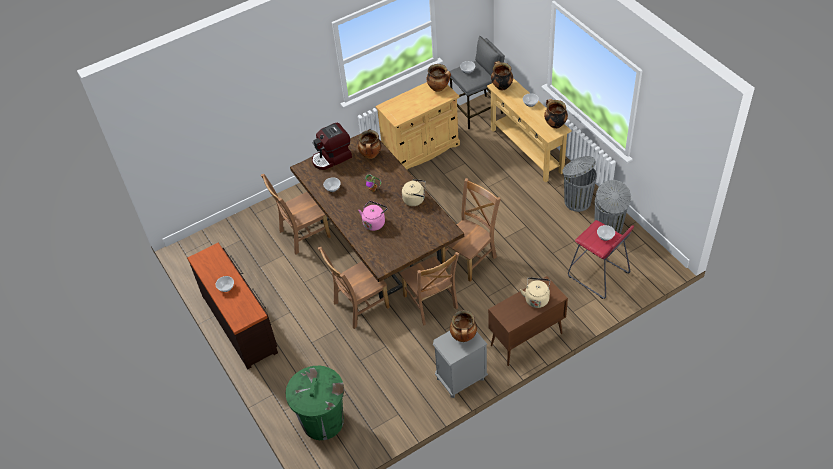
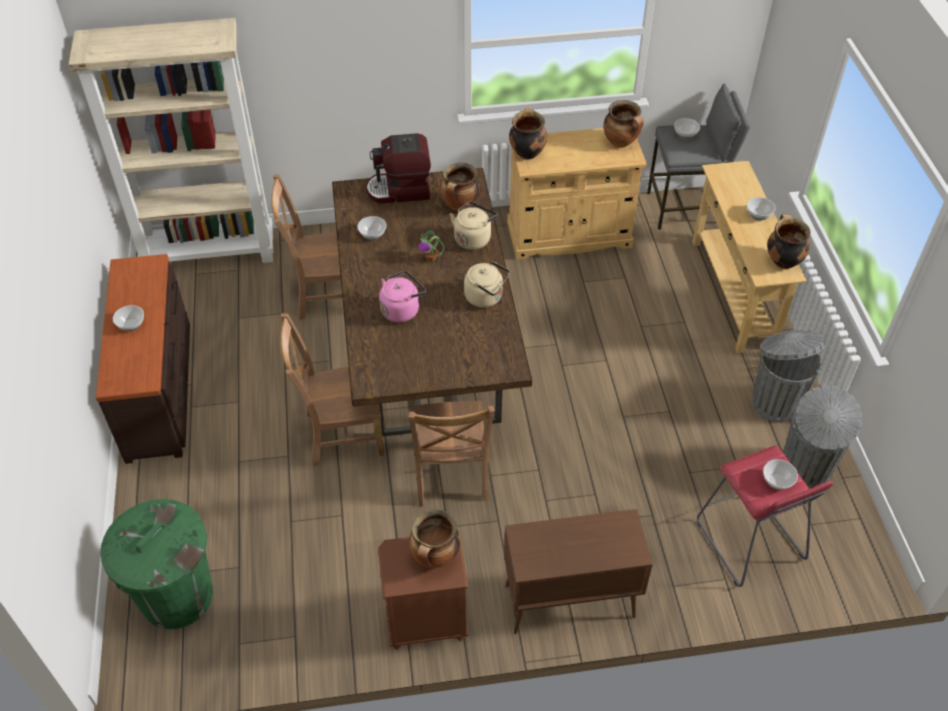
camera: 20 degrees right, 0 degrees up
(217, 236) = (210, 252): none -> beige bookcase
(460, 379) = (425, 622): grey nightstand -> brown nightstand
(470, 258) = (552, 428): brown chair -> none
(501, 86) = (725, 173): cooking pot -> cooking pot (527, 152)
(536, 298) = (597, 542): beige kettle -> beige kettle (473, 238)

